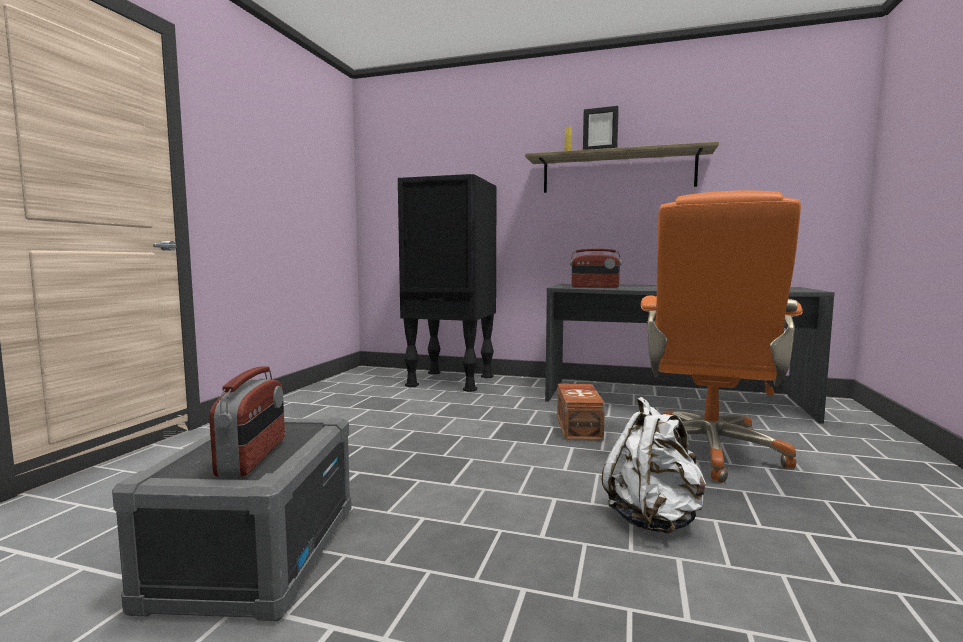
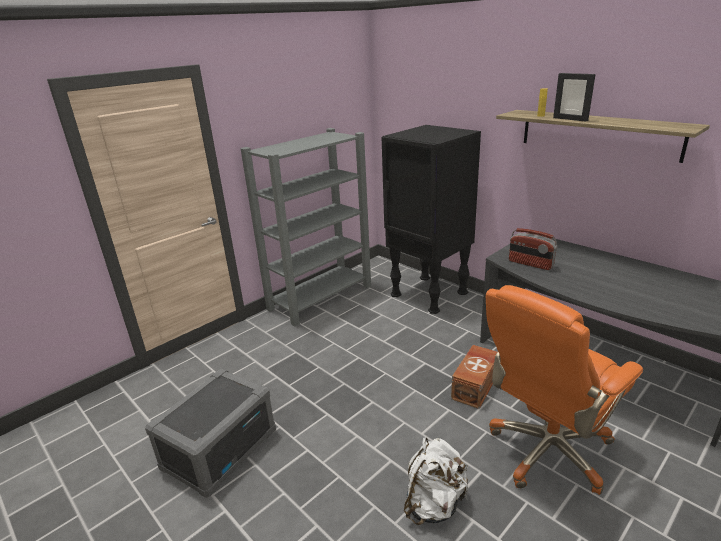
camera: 30 degrees right, 20 degrees up
(253, 457) = (204, 418): radio -> none
(310, 397) = (320, 297): none -> grey bookcase

